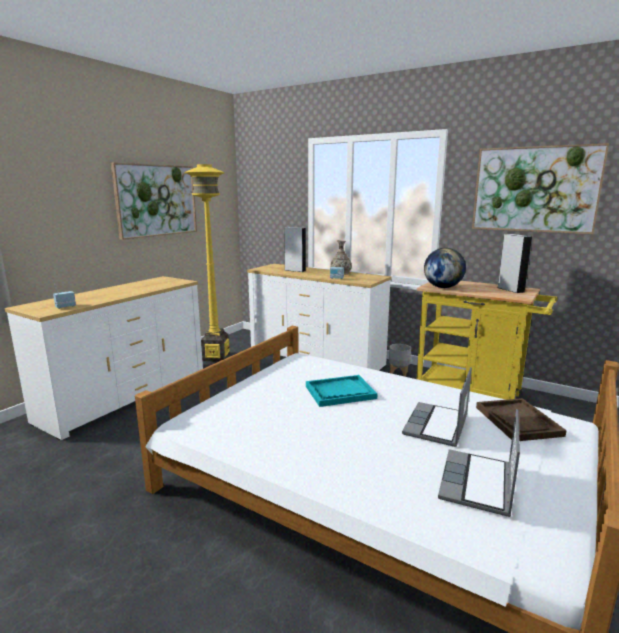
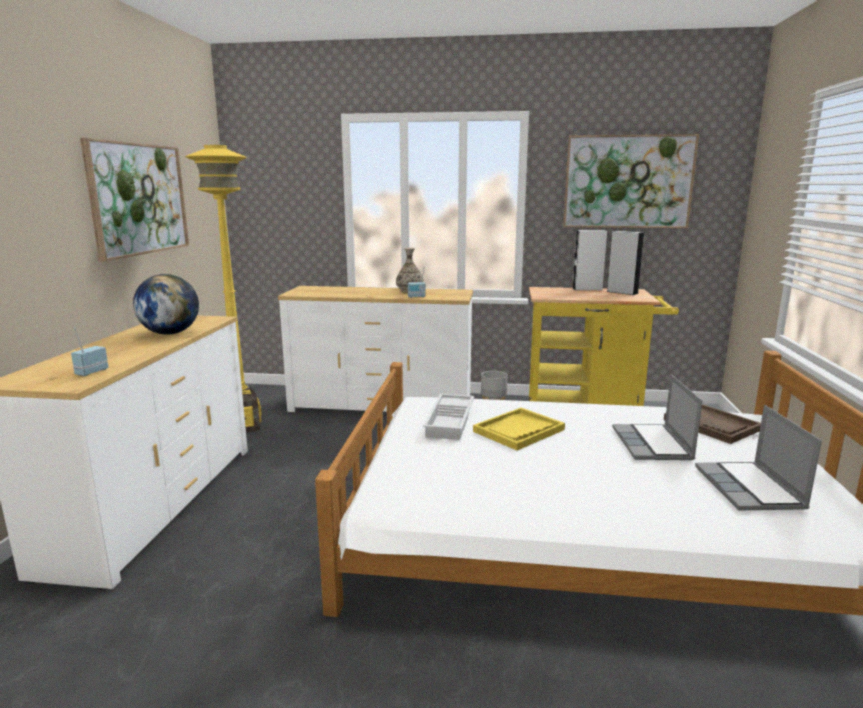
camera: 25 degrees left, 0 degrees up
(295, 270) = (346, 292): white speaker -> white speaker (587, 289)
(300, 376) = (451, 421): none -> white tray
(340, 392) = (519, 431): turquoise tray -> yellow tray
(442, 287) = (556, 296): globe -> globe (170, 333)

